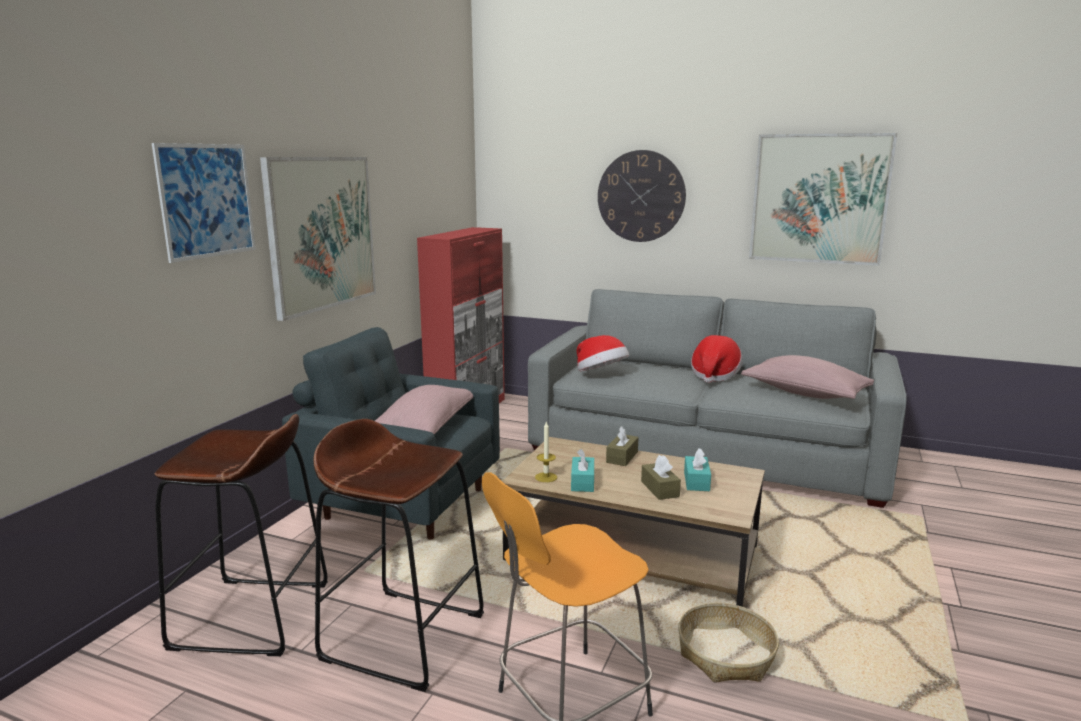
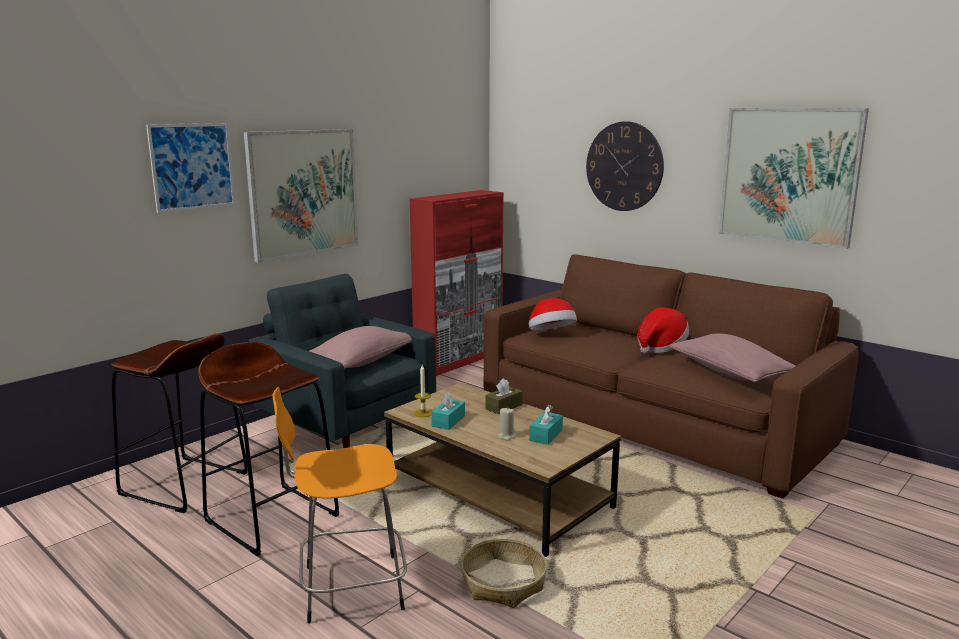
camera: 20 degrees right, 0 degrees up
(660, 489) = (506, 436): brown tissue box -> beige candle
(706, 449) = (651, 420): grey sofa -> brown sofa

